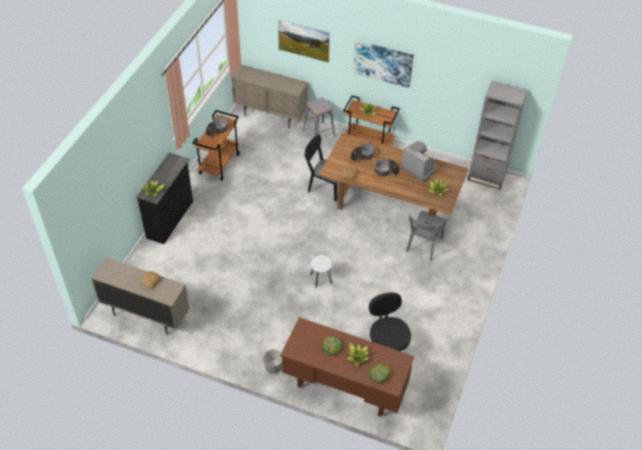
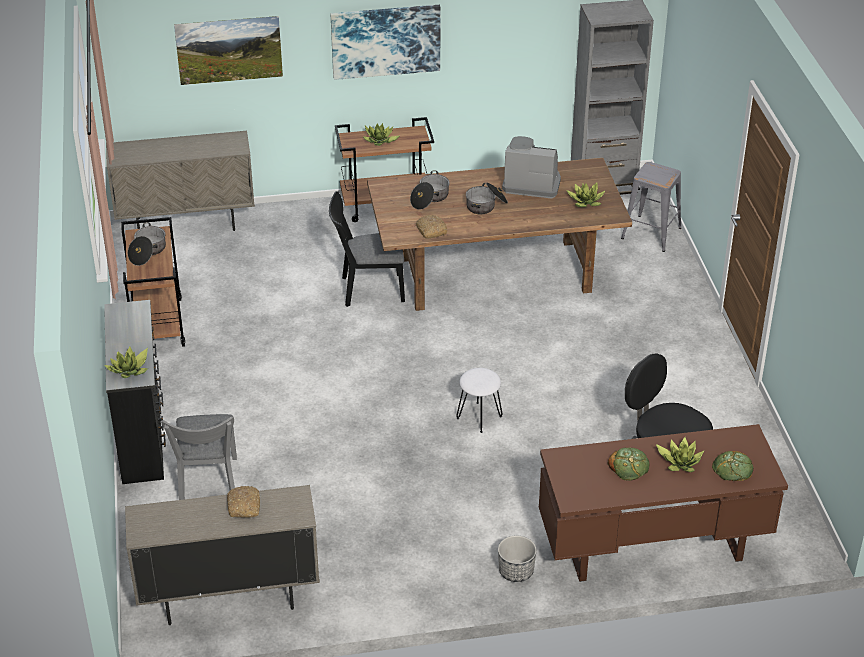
camera: 30 degrees left, 10 degrees down
(319, 133) = (291, 219): grey stool -> grey stool (651, 233)
(423, 247) = (595, 310): grey chair -> grey chair (208, 486)

